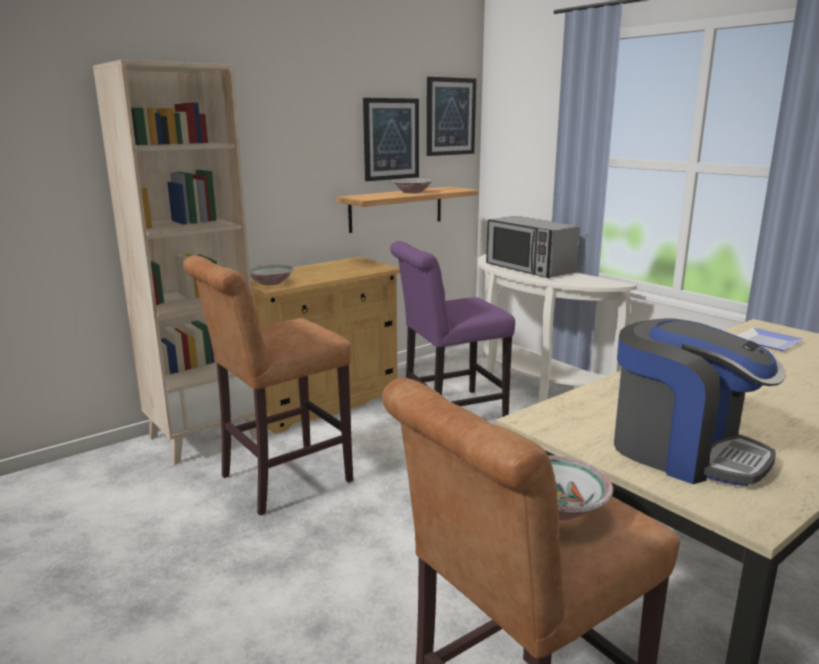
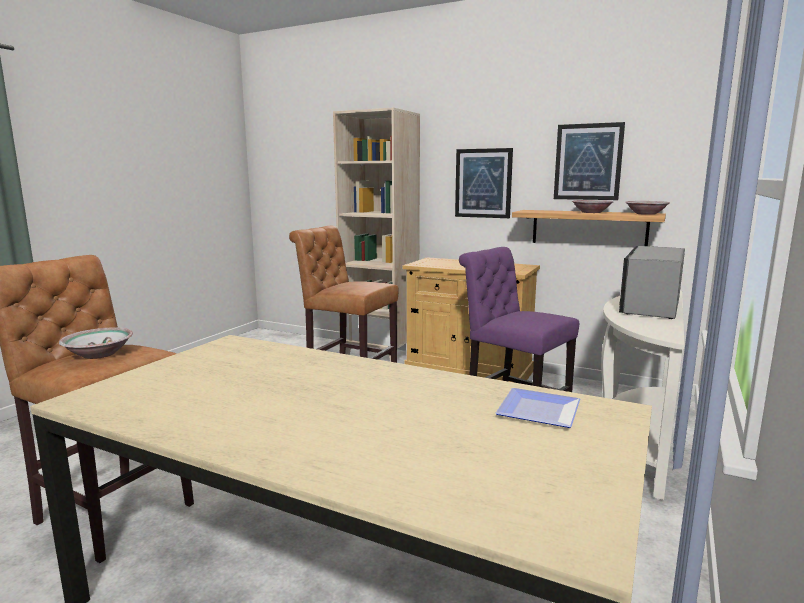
camera: 65 degrees right, 5 degrees down
(271, 282) = (426, 263): bowl -> bowl (646, 214)
(450, 116) = (674, 139): picture -> picture (483, 183)
(683, 451) = (184, 380): coffee machine -> none

